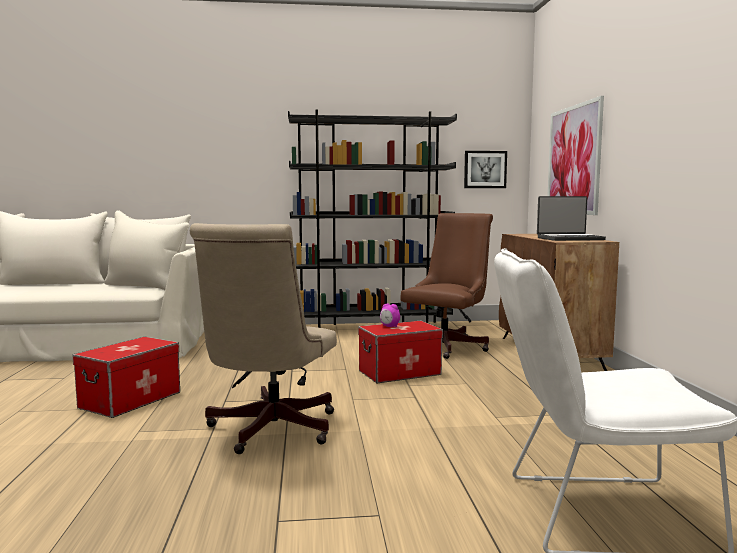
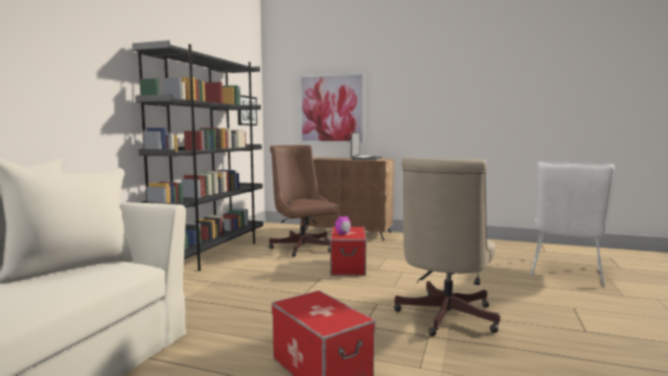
camera: 65 degrees left, 0 degrees up
(268, 431) = (444, 318): beige office chair -> beige office chair turned 75 degrees clockwise

